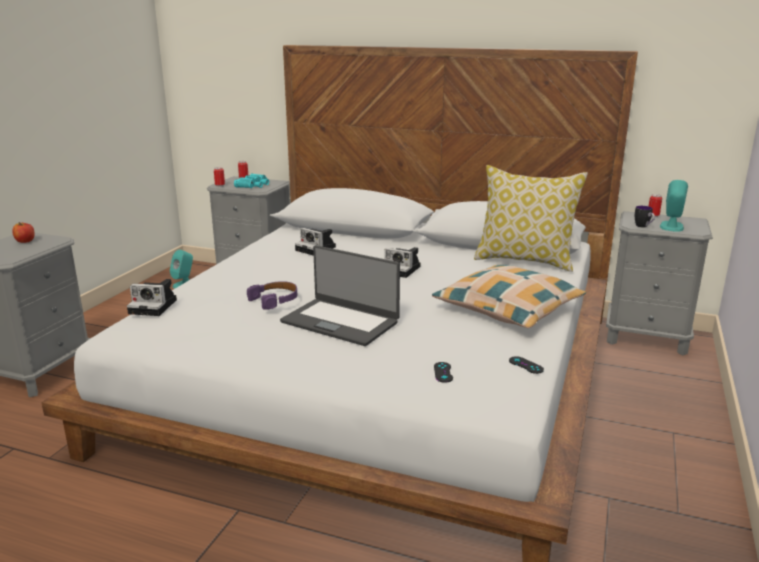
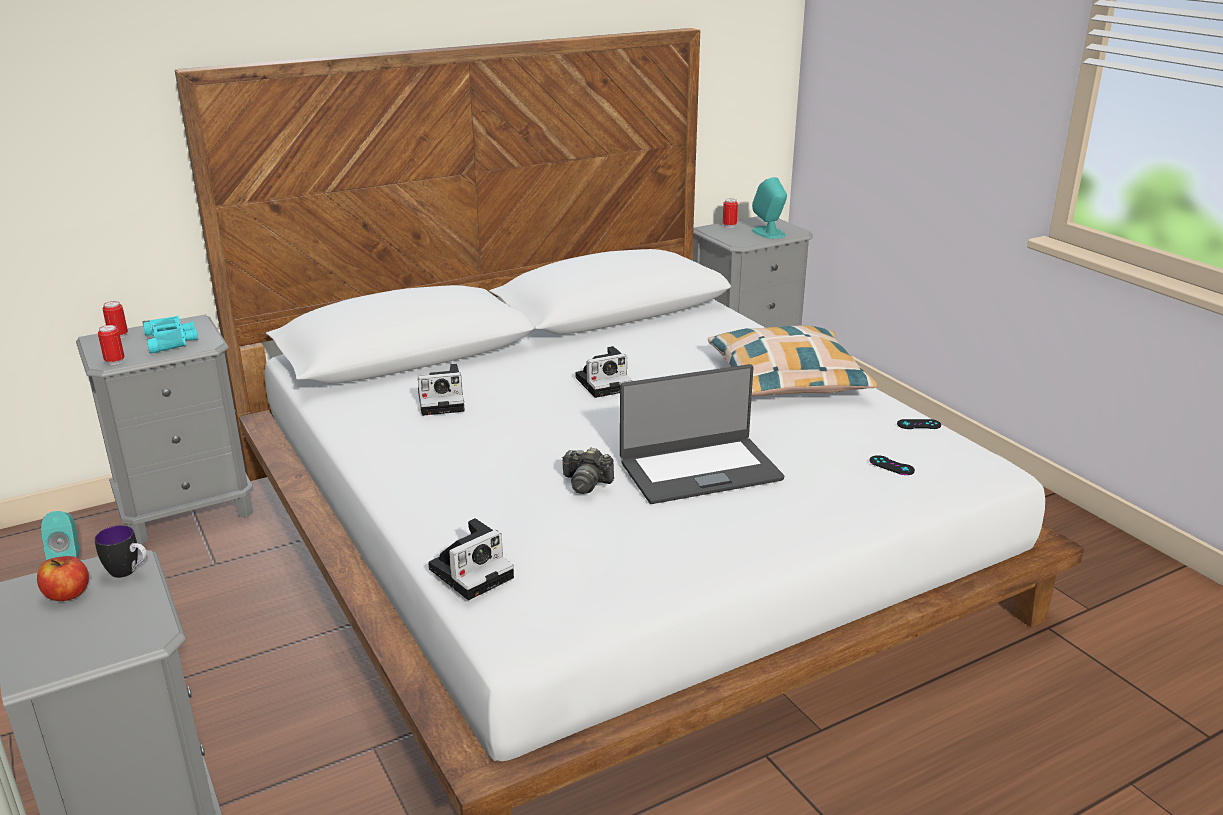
camera: 50 degrees left, 5 degrees up
(275, 300) = (586, 483): purple headphones -> camera
(525, 260) = (681, 321): pillow -> none
(643, 227) = (750, 241): mug -> mug (129, 572)

